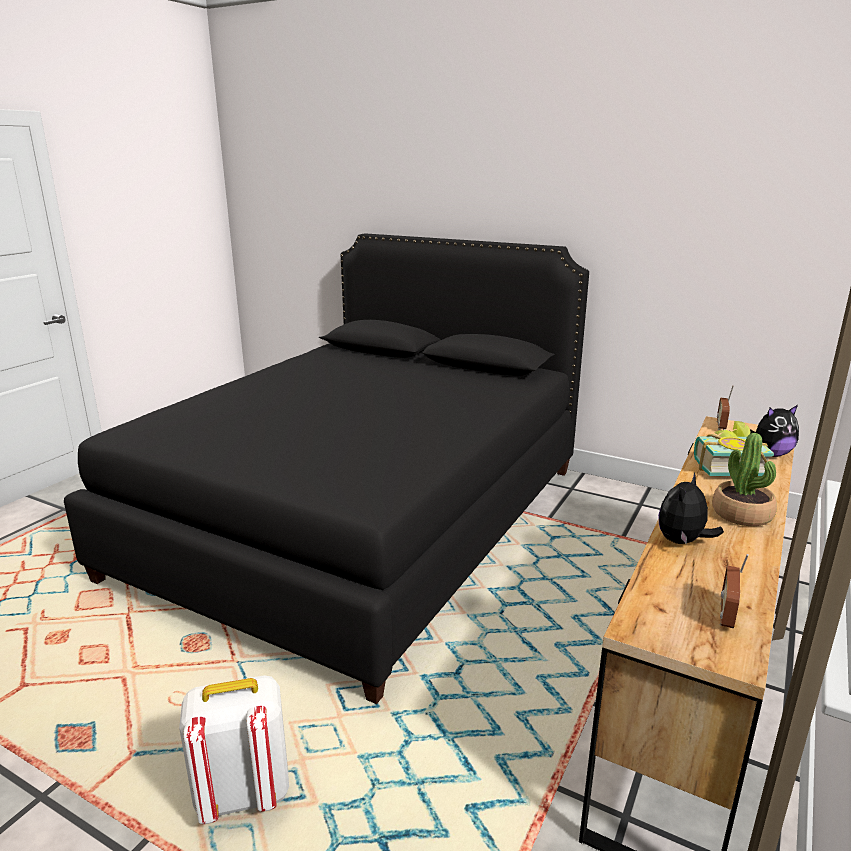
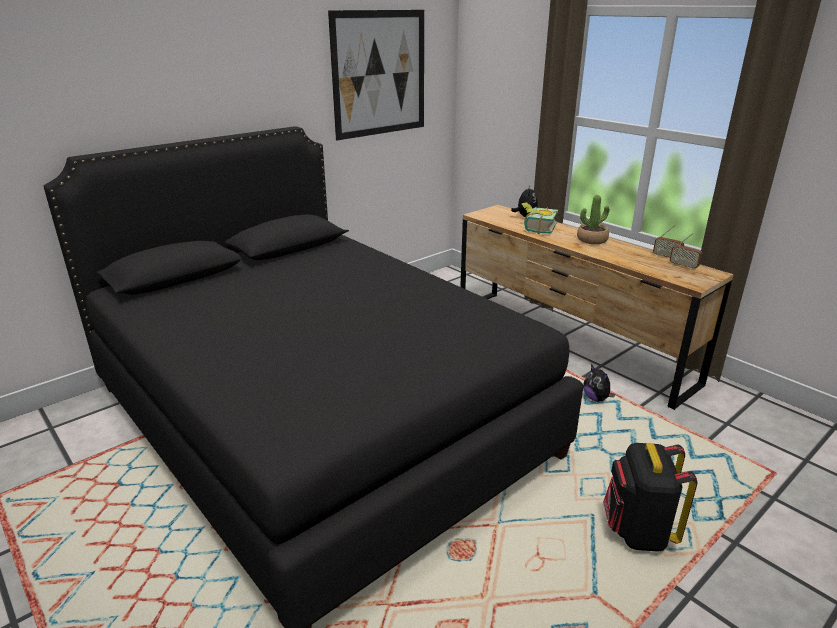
camera: 70 degrees left, 5 degrees up
(242, 793) = (637, 532): white backpack -> black backpack
(682, 542) = (617, 257): plush toy -> plush toy (596, 398)
(711, 200) = (380, 74): none -> picture
(721, 426) = (481, 215): radio -> radio (666, 257)

